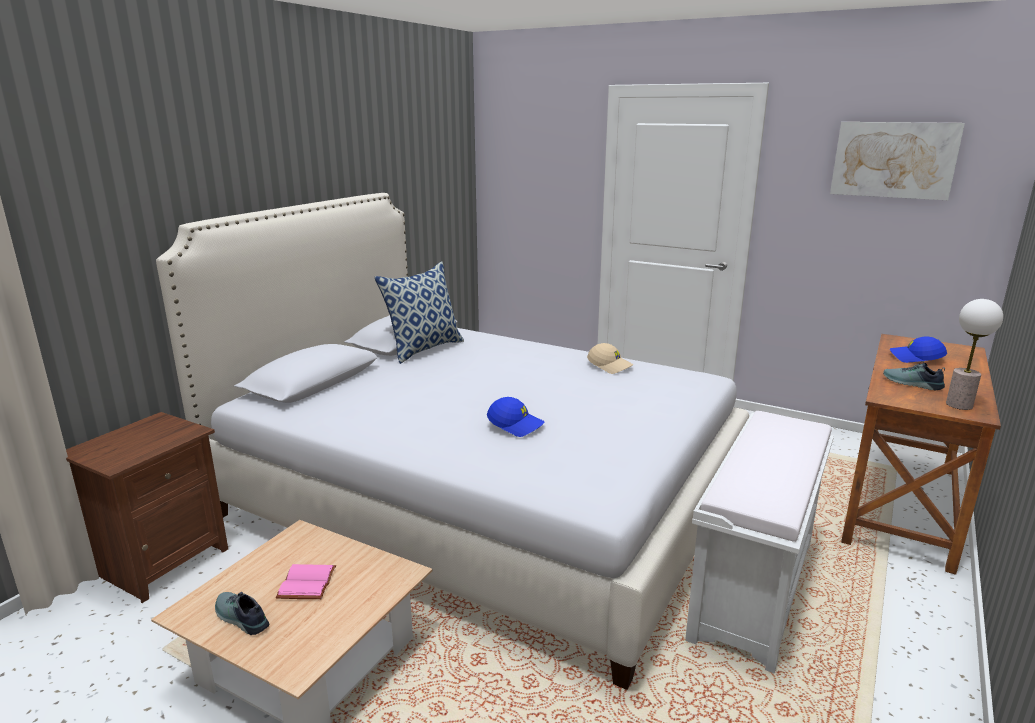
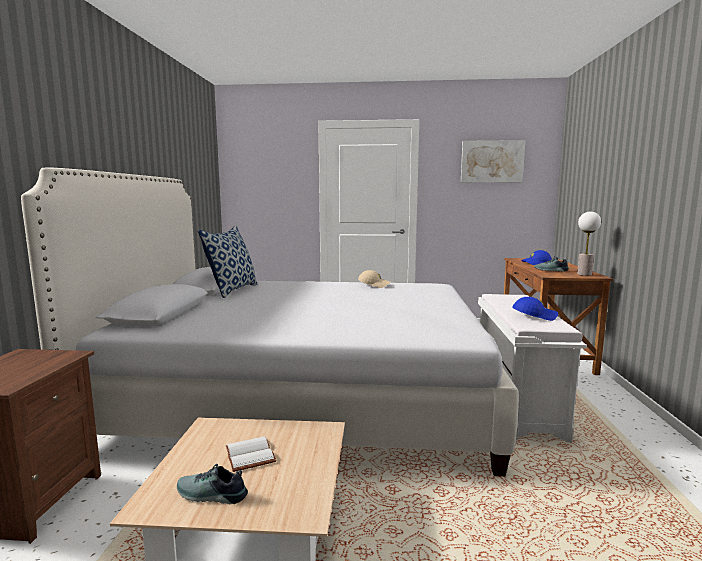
camera: 25 degrees left, 10 degrees down
(308, 584) = (251, 455): pink book -> white book
(516, 425) = (359, 312): blue cap -> blue cap (534, 316)

